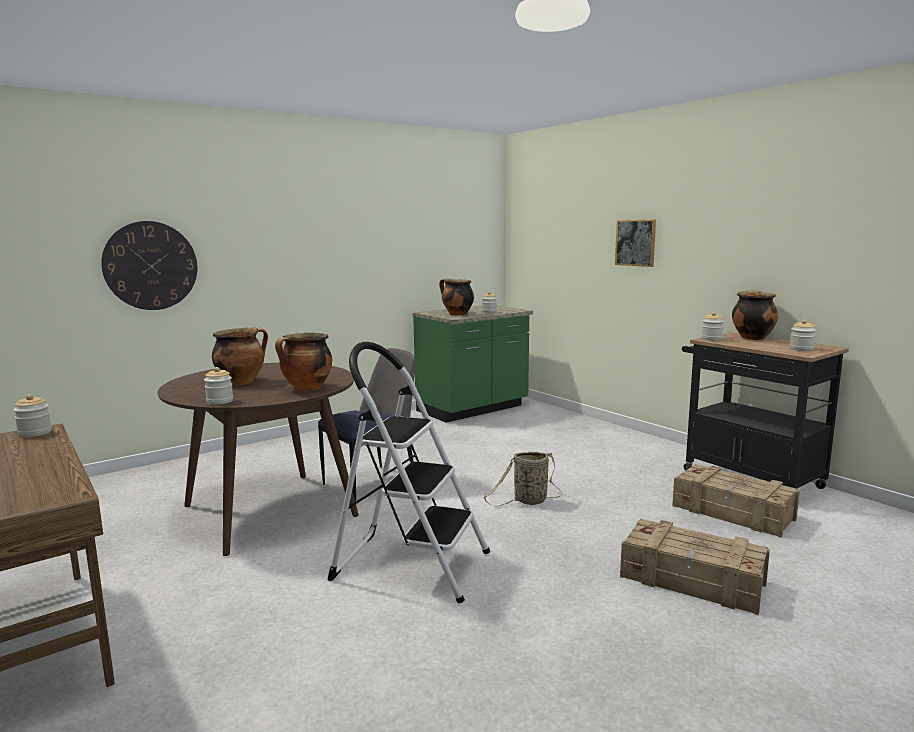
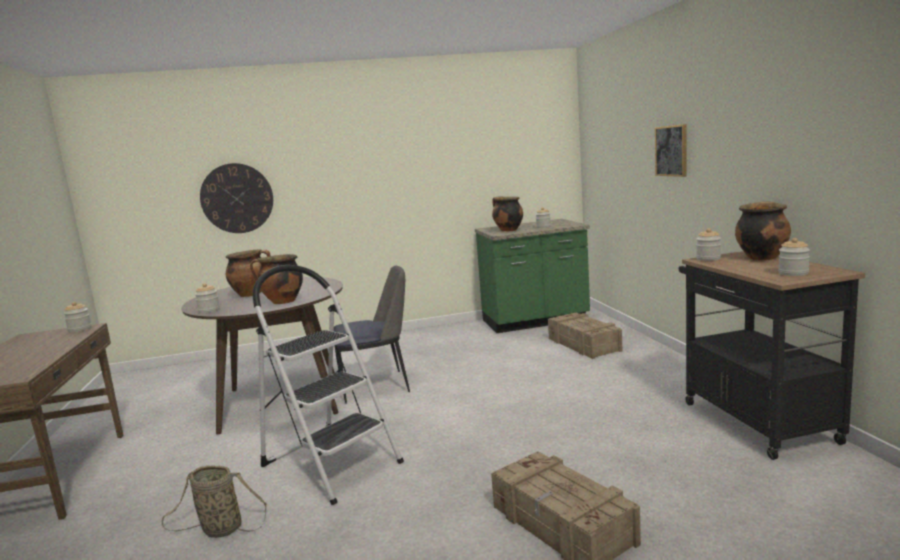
camera: 25 degrees right, 0 degrees up
(528, 501) = (489, 418): basket -> basket (219, 529)
(733, 513) = (691, 459): crate -> crate (583, 345)

